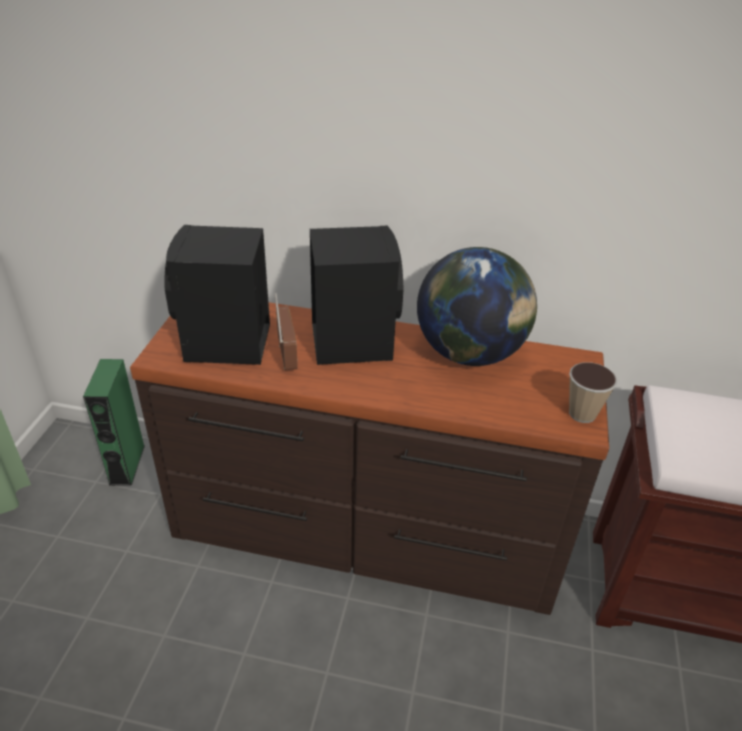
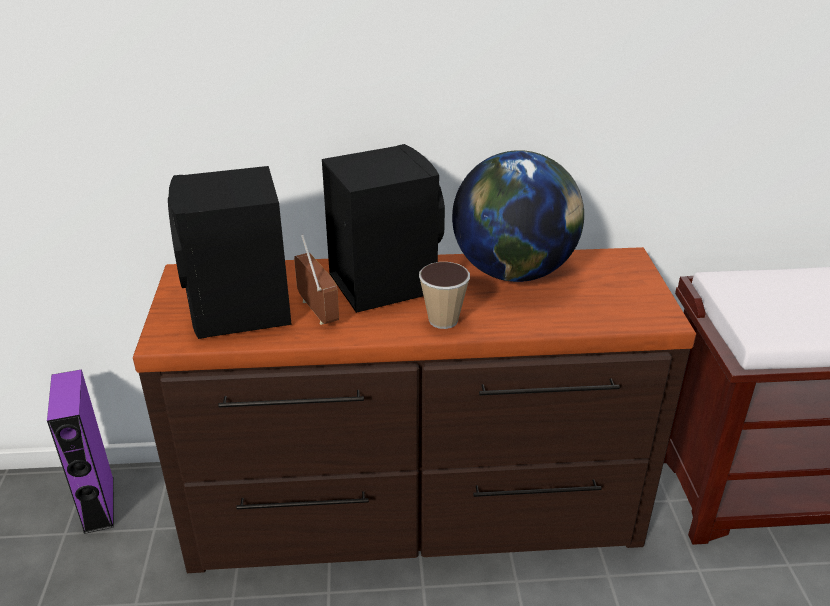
camera: 15 degrees left, 5 degrees down
(127, 465) = (99, 504): green speaker -> purple speaker
(582, 414) = (655, 307): cup -> cup (443, 320)

